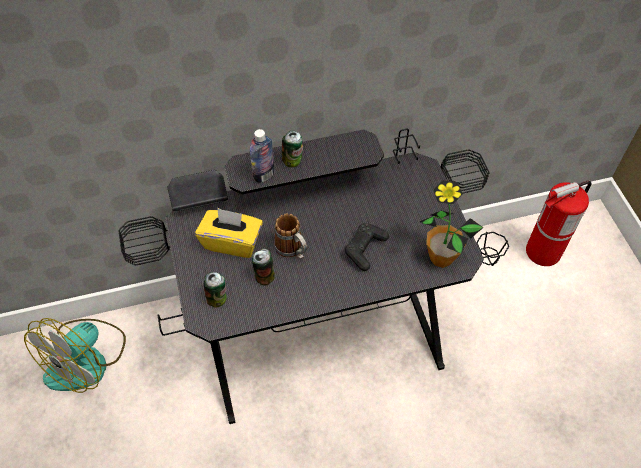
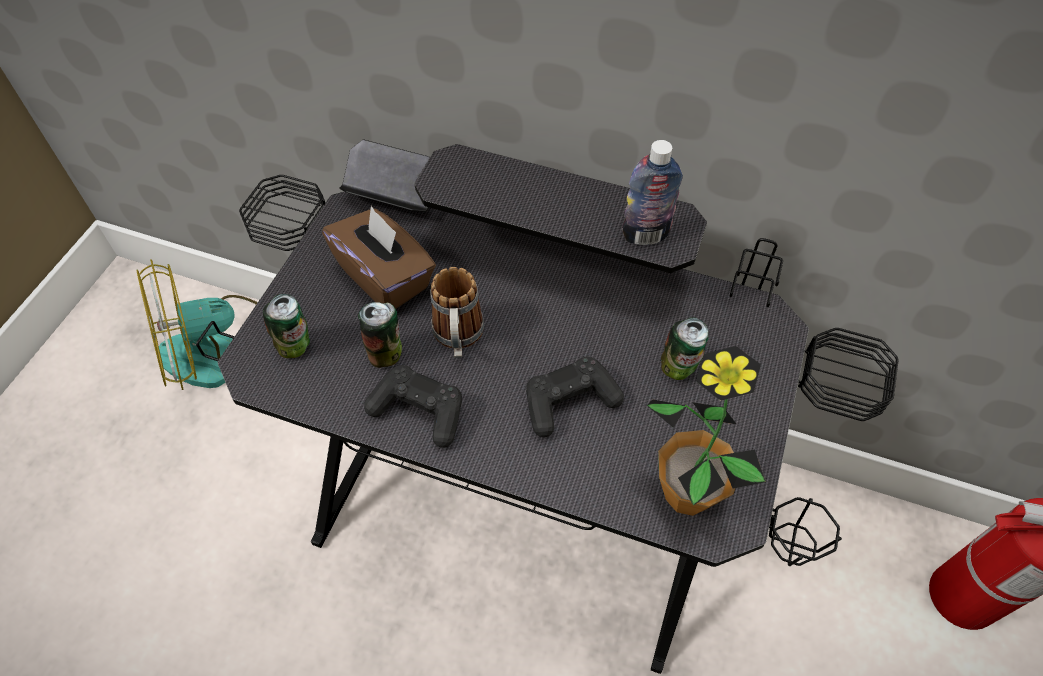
camera: 35 degrees right, 0 degrees up
(232, 242) = (385, 277): yellow tissue box -> brown tissue box
(264, 175) = (476, 193): bottle -> bottle (645, 235)
(293, 161) = (537, 196): can -> can (679, 368)
(303, 292) = (419, 411): none -> black game controller

